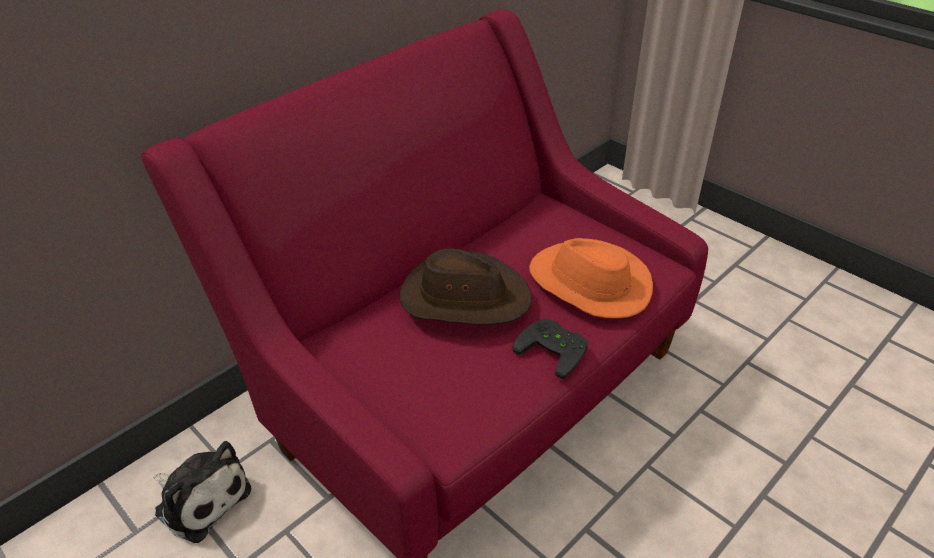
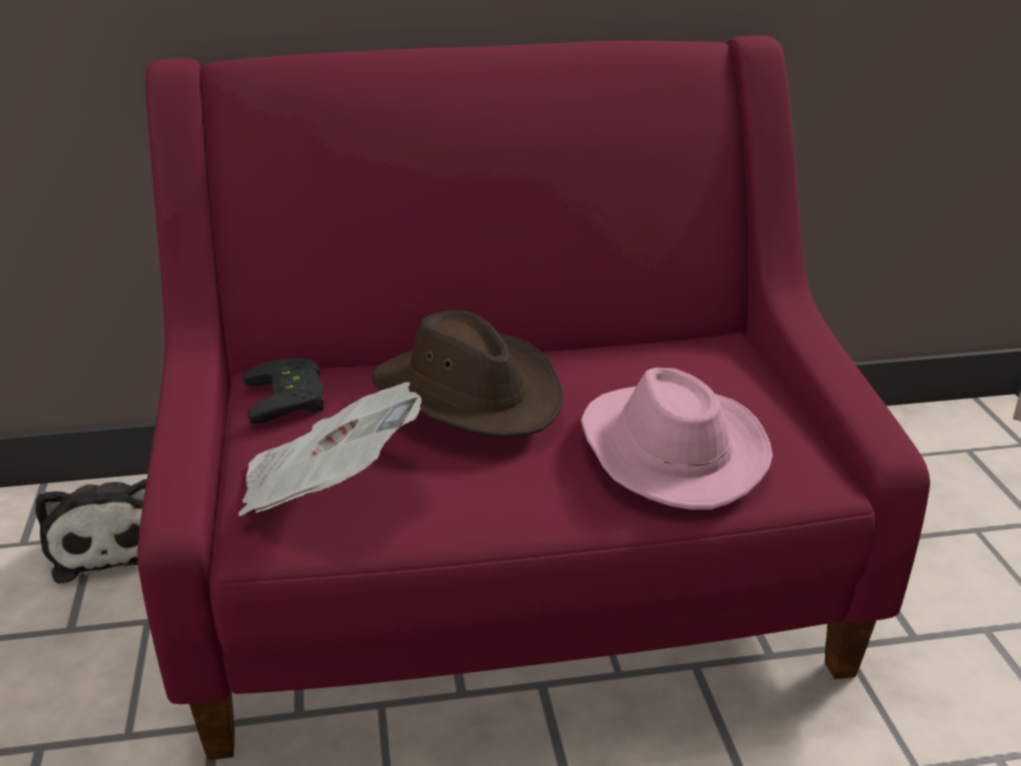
camera: 35 degrees right, 10 degrees down
(450, 396) = (328, 490): none -> newspaper
(555, 349) = (522, 499): black game controller -> black game controller (292, 397)
(589, 284) = (668, 449): orange hat -> pink hat

